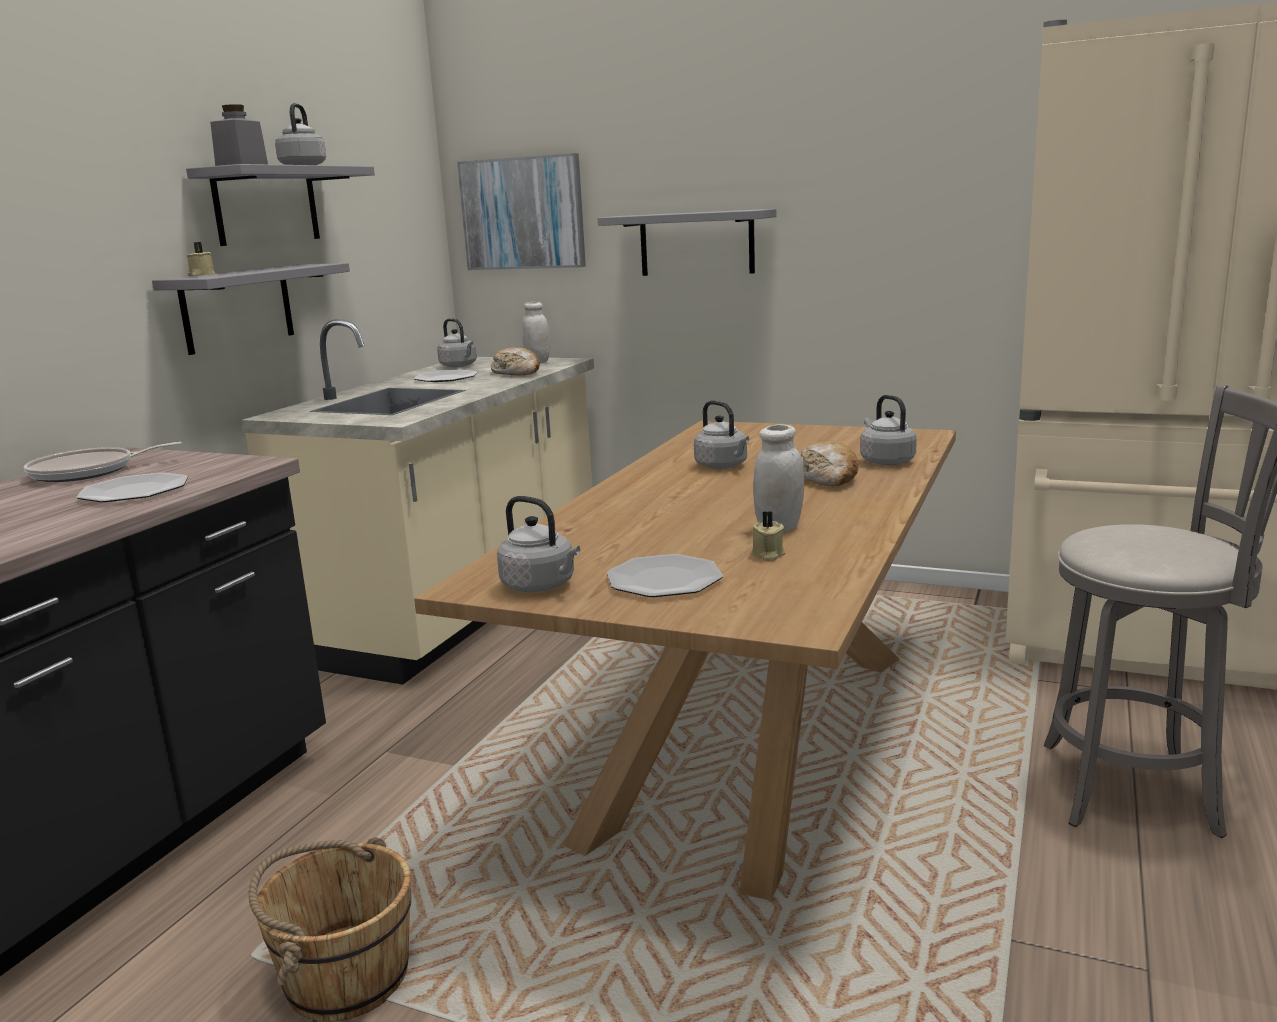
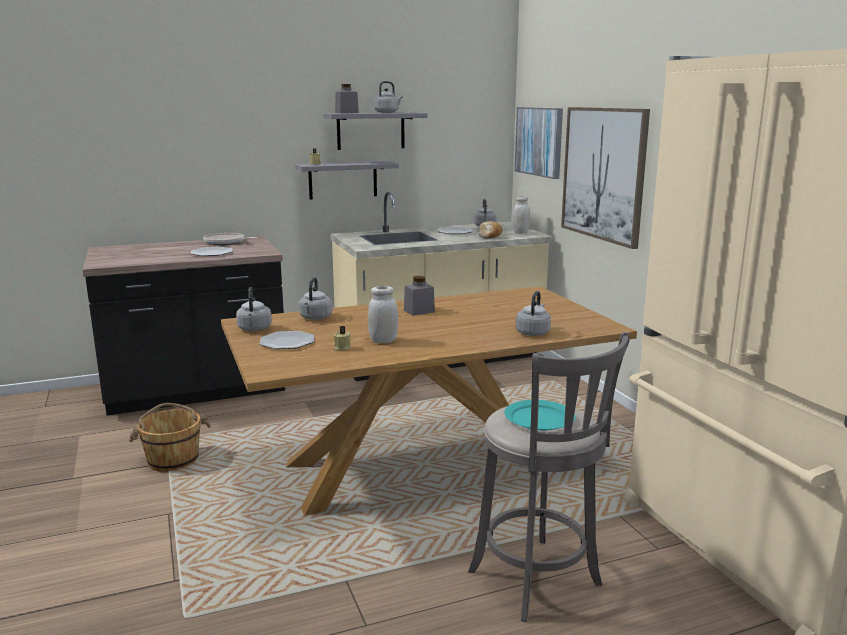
camera: 45 degrees right, 0 degrees up
(679, 484) = (419, 311): none -> grey jar
(696, 243) = (603, 174): grey shelf -> picture
(723, 466) = (462, 310): grey kettle -> grey kettle (315, 318)
(828, 478) = (479, 330): bread -> none
(1151, 542) = (539, 418): none -> turquoise plate

